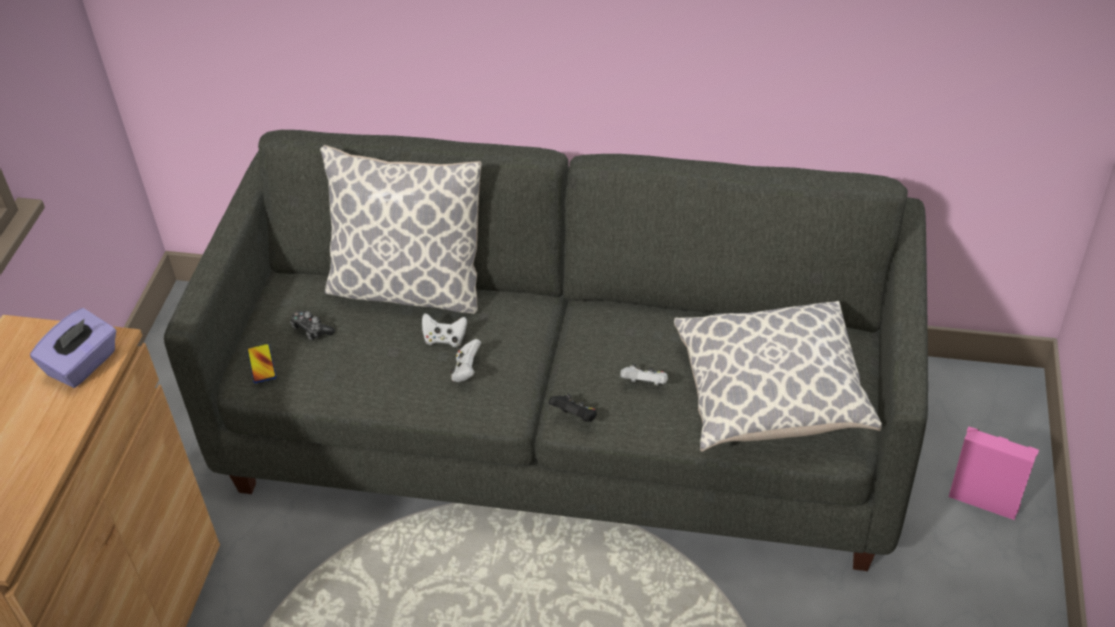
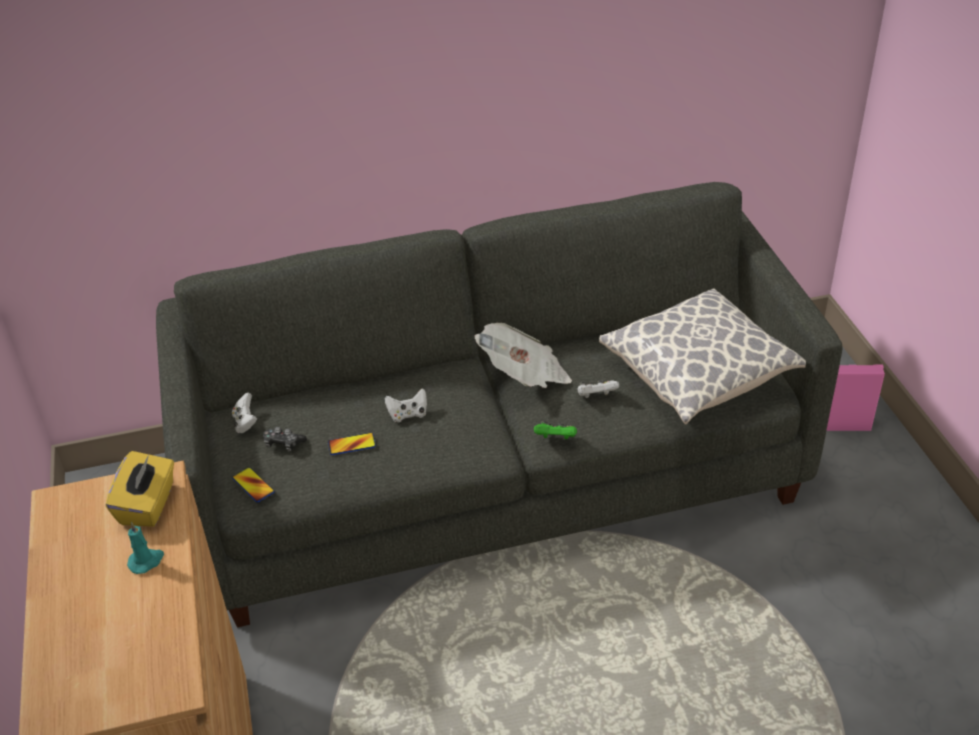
camera: 25 degrees left, 5 degrees down
(47, 420) = (146, 561): none -> turquoise candle
(83, 364) = (148, 505): purple tissue box -> yellow tissue box
(372, 353) = (352, 445): none -> phone
(408, 287) = (347, 386): pillow -> none
(466, 371) = (443, 432): white game controller -> white game controller (245, 423)
(575, 417) = (555, 439): black game controller -> green game controller
(586, 335) = (524, 376): none -> newspaper

